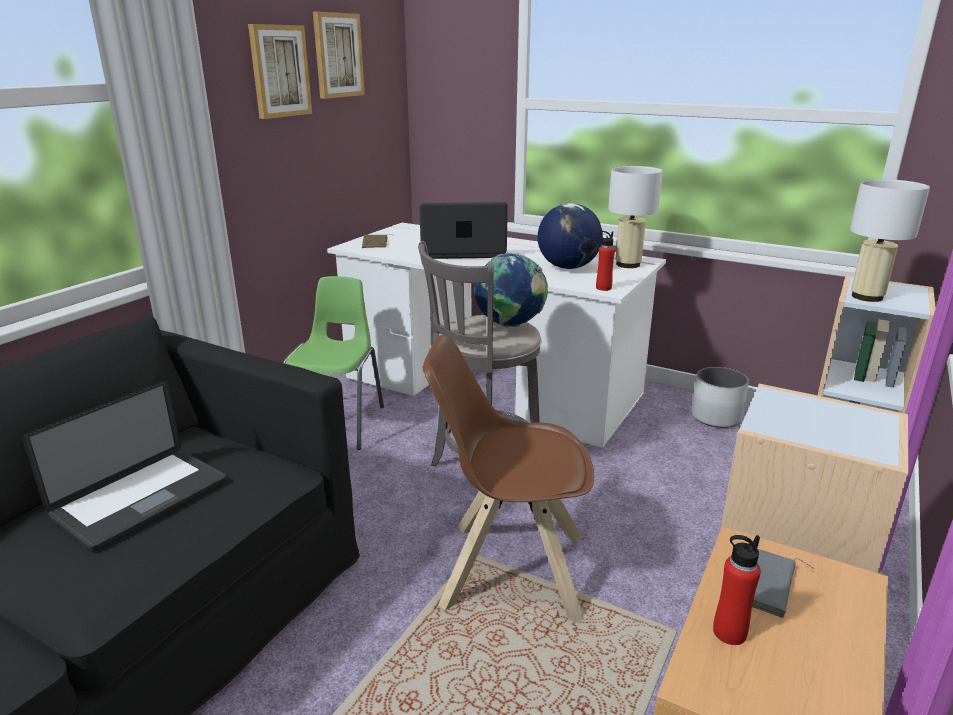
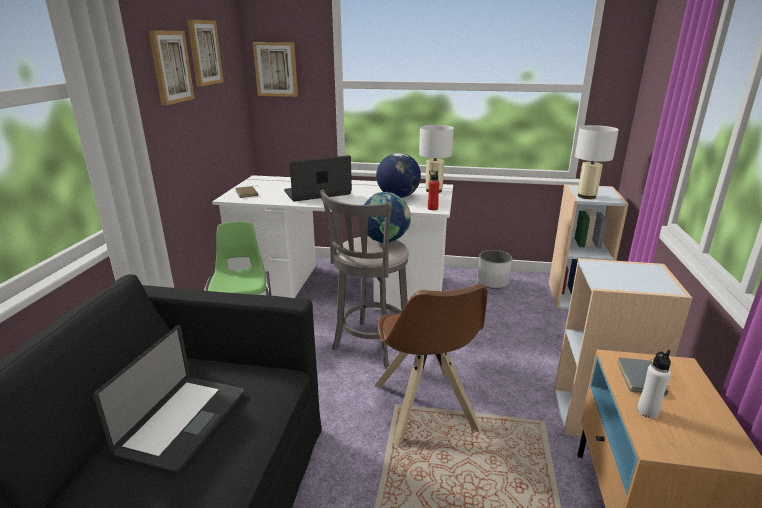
camera: 20 degrees left, 0 degrees up
(444, 81) = (276, 69): none -> picture
(509, 569) = (425, 409): brown chair -> brown chair turned 90 degrees counterclockwise
(729, 632) = (647, 411): red bottle -> white bottle

